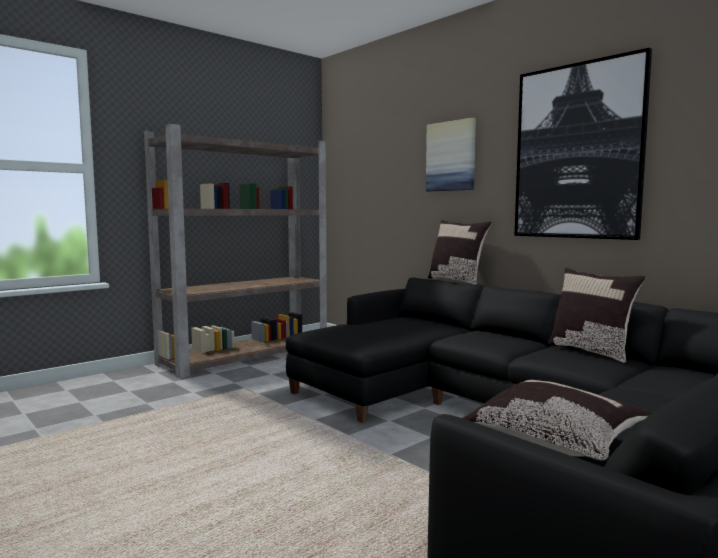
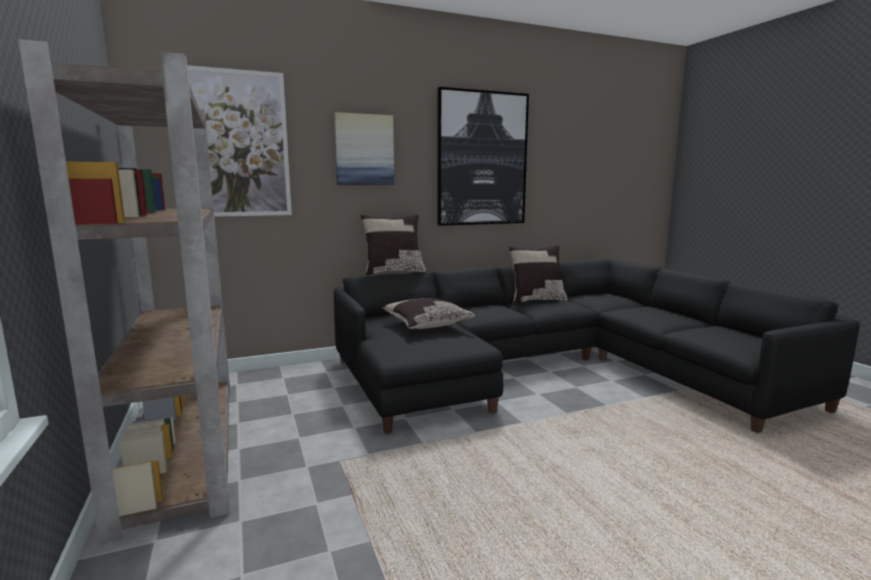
camera: 70 degrees left, 5 degrees up
(370, 162) = (237, 144): none -> picture
(556, 440) = (713, 336): pillow -> pillow (427, 325)

